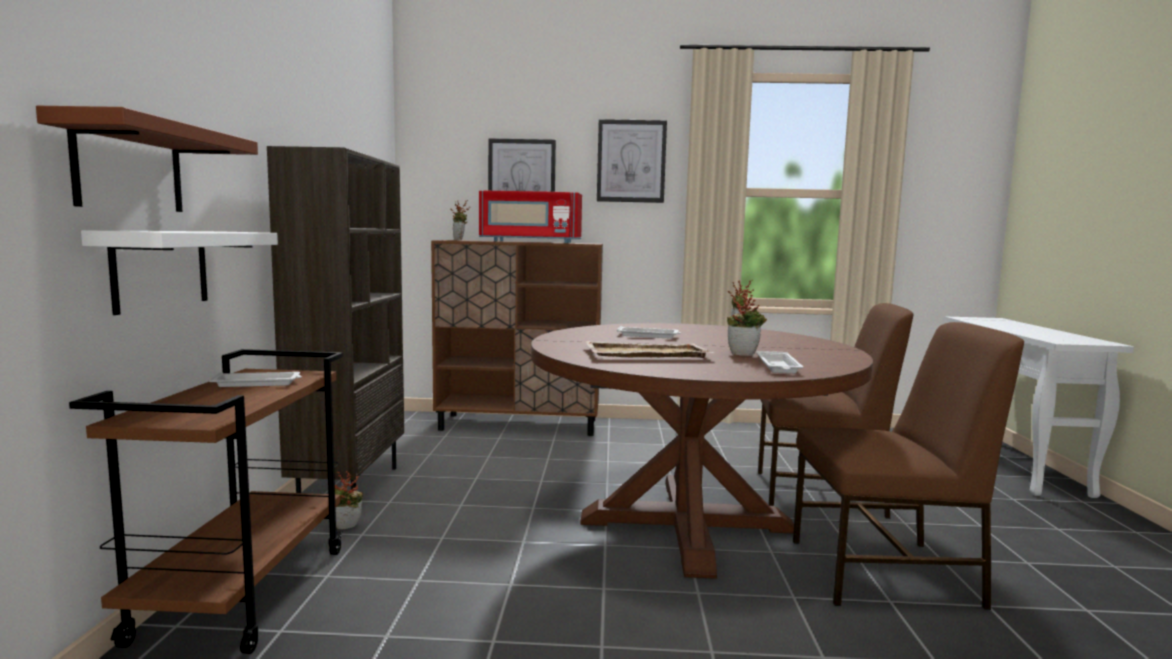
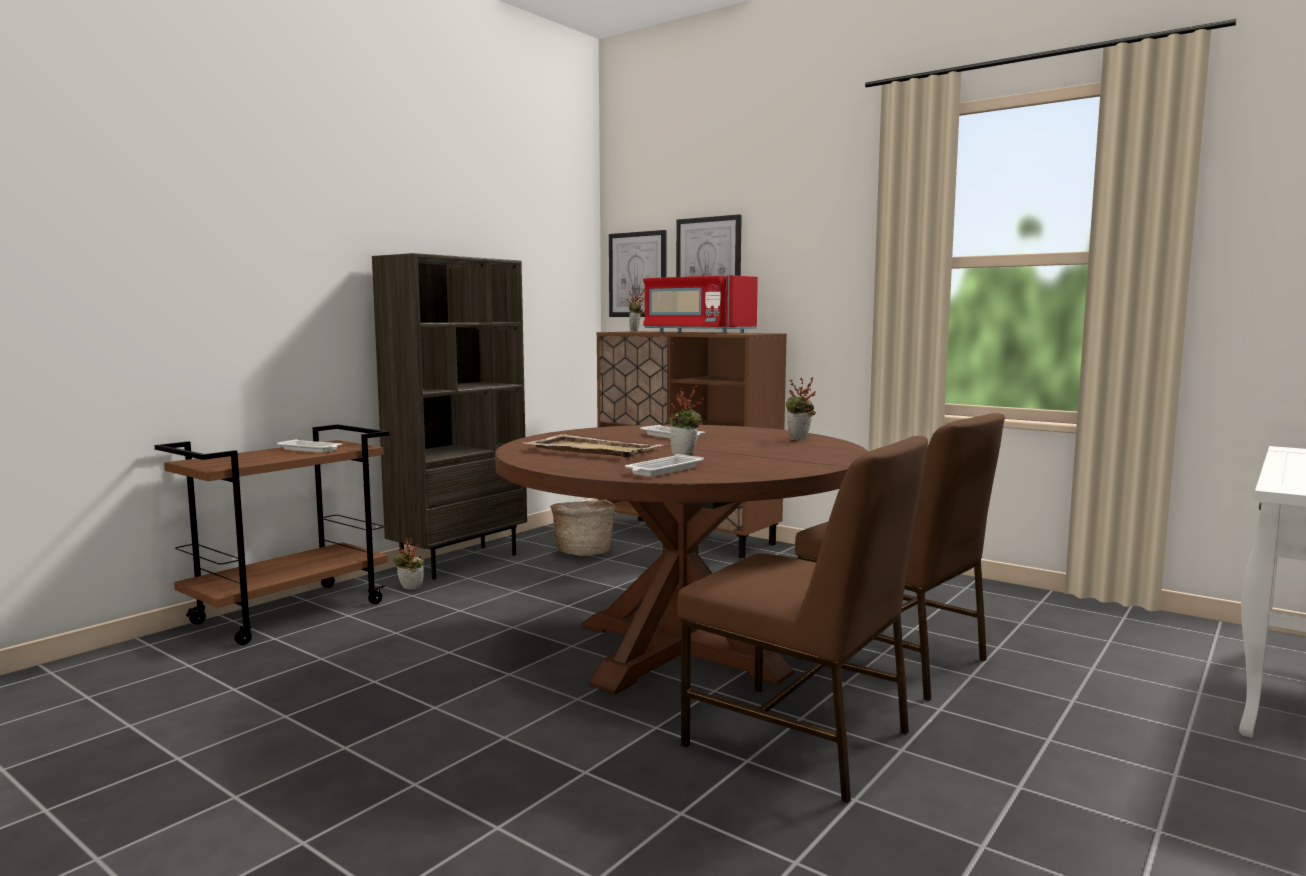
camera: 35 degrees right, 0 degrees up
(129, 167) = (218, 285): brown shelf -> none
(161, 269) = (248, 358): white shelf -> none
(457, 454) = (584, 552): none -> basket
(631, 161) = (821, 232): picture -> picture (638, 274)

